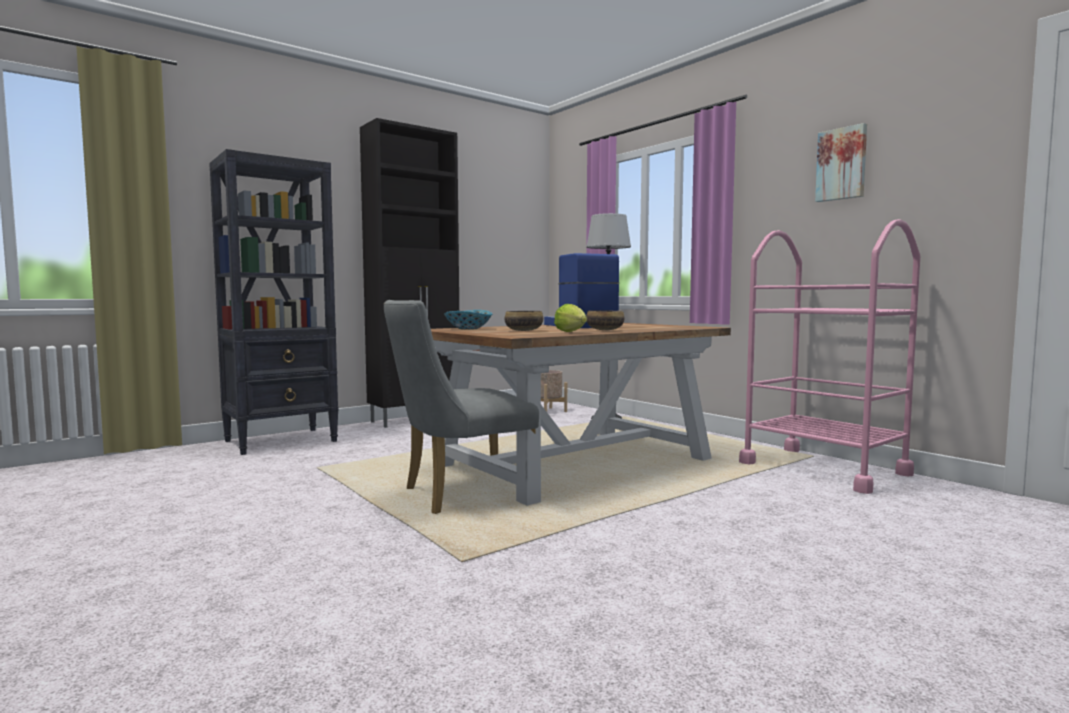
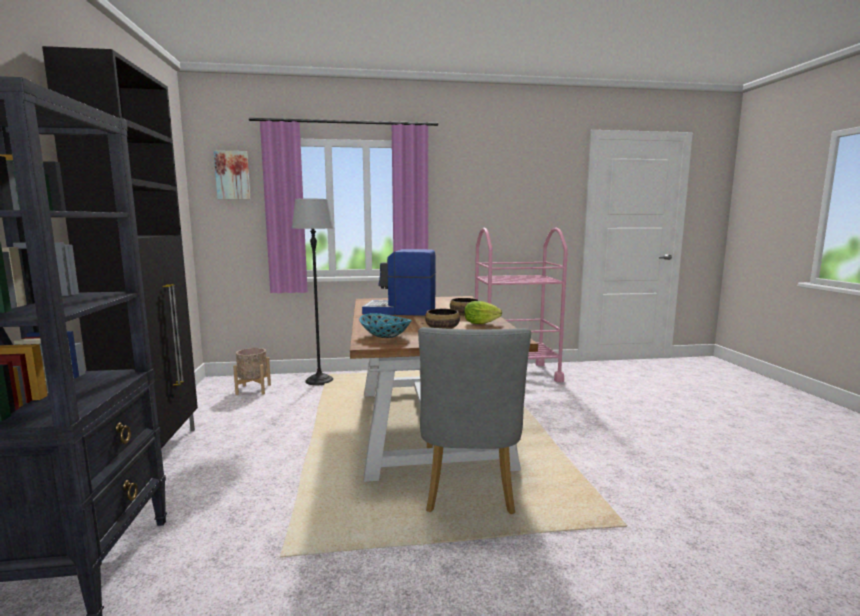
camera: 60 degrees left, 5 degrees up
(842, 164) = (497, 185): picture -> picture (232, 175)

